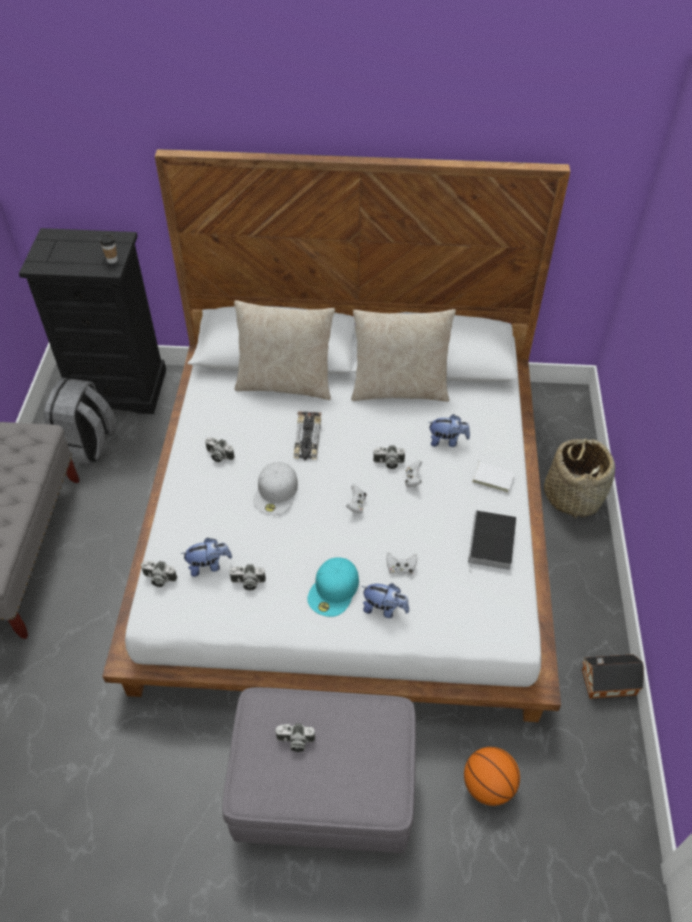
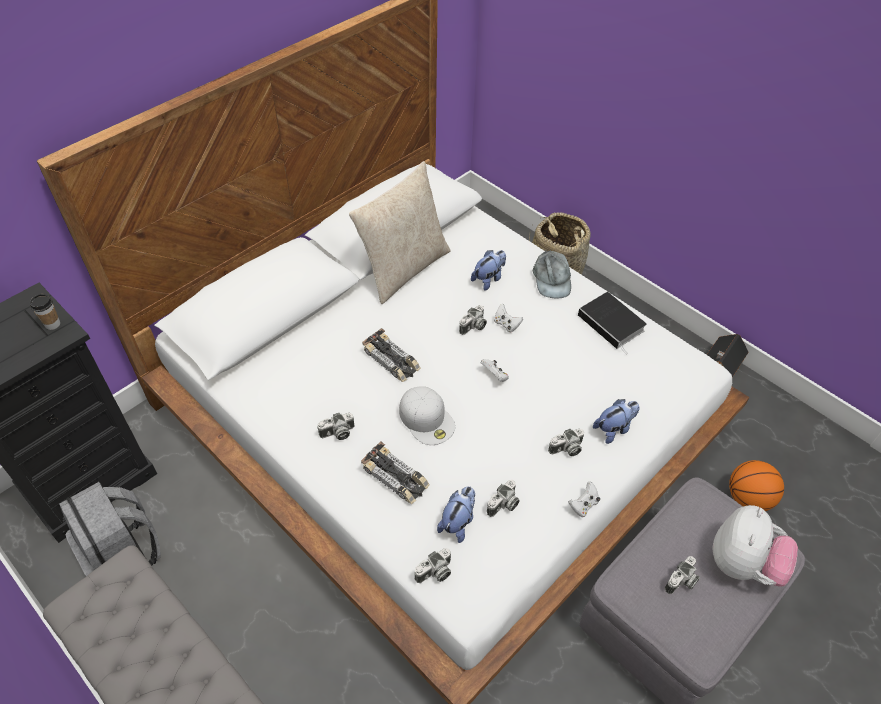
camera: 50 degrees left, 0 degrees up
(212, 508) = (396, 477): none -> toy car
(285, 383) = (309, 332): beige pillow -> none
(334, 590) = (566, 449): turquoise cap -> camera
(351, 777) = (743, 564): none -> plush toy
(401, 568) = (584, 392): white game controller -> white game controller (583, 505)
(493, 477) = (551, 279): white book -> grey cap

